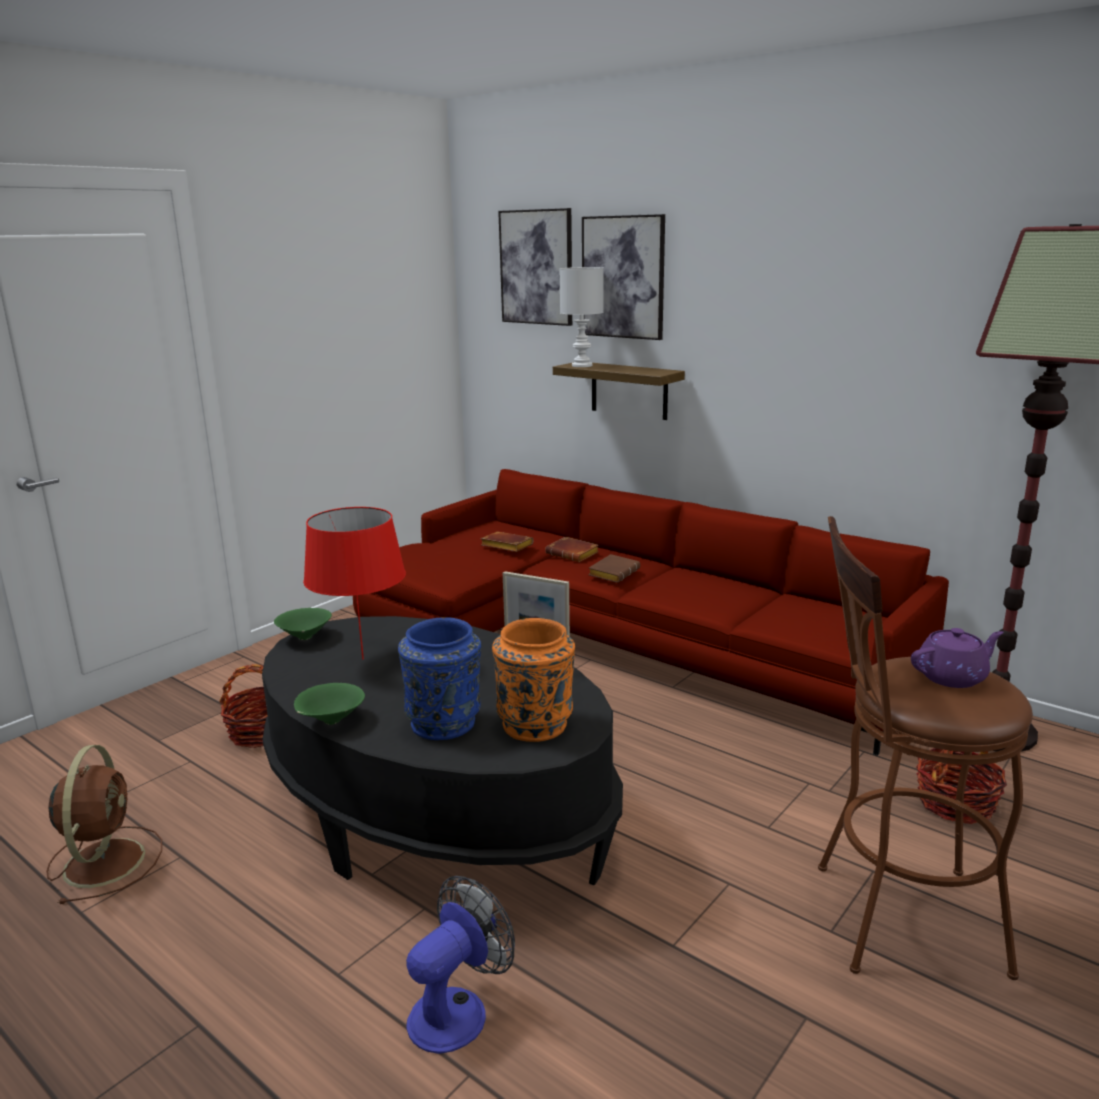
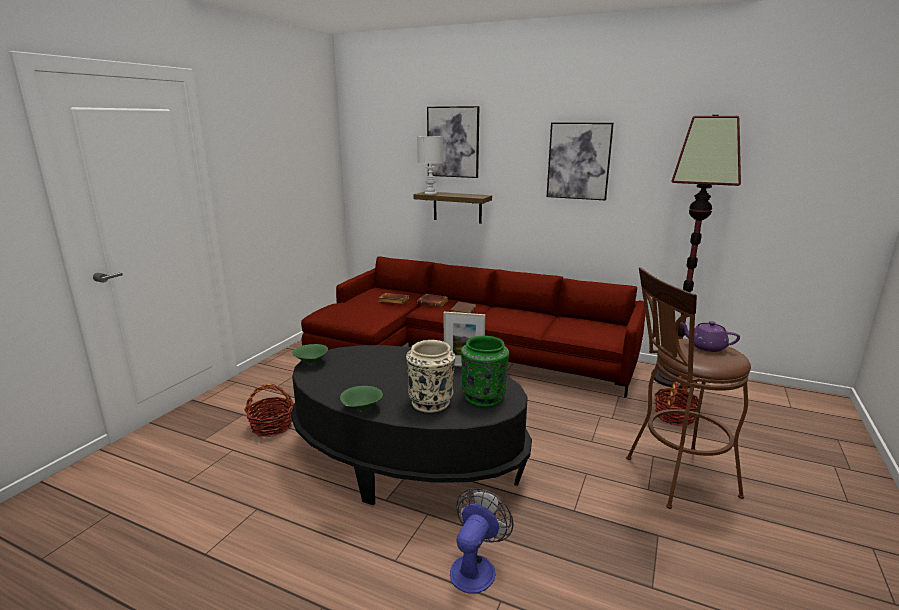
camera: 15 degrees left, 0 degrees up
(105, 860) = (205, 519): brown fan -> none
(362, 659) = (356, 371): red table lamp -> none
(444, 722) = (431, 402): blue vase -> beige vase
(535, 724) = (483, 397): orange vase -> green vase
(536, 267) = (396, 136): picture -> picture (579, 161)
(952, 677) = (706, 347): purple teapot -> purple teapot turned 120 degrees counterclockwise

